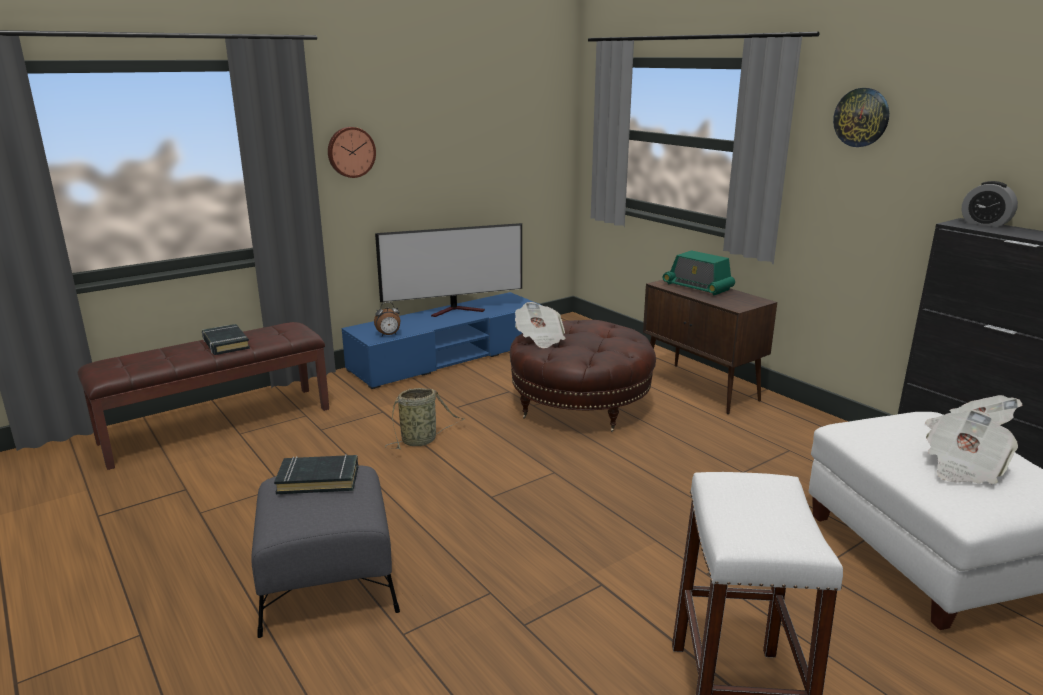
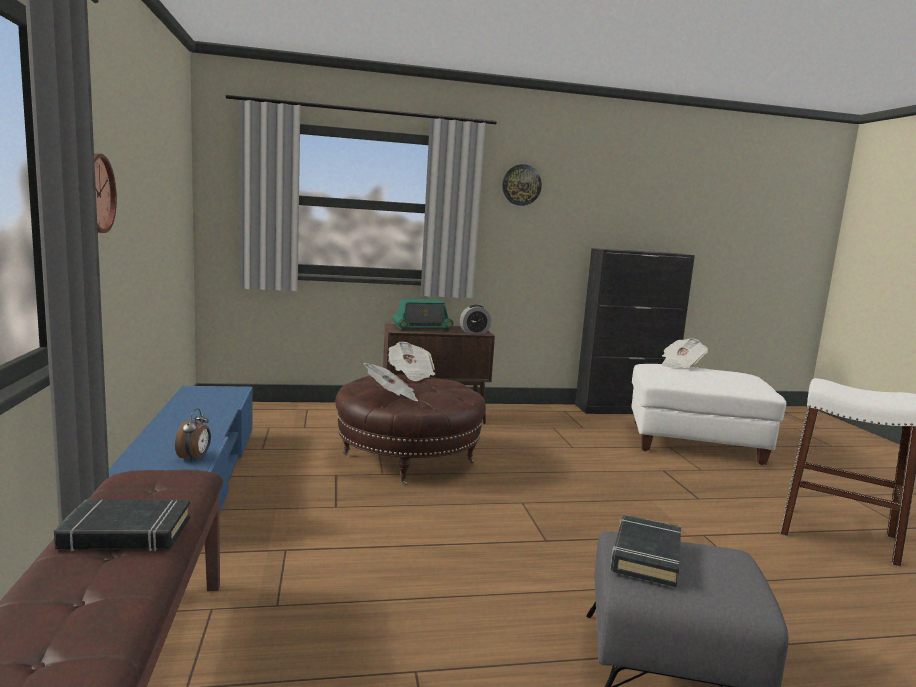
camera: 65 degrees left, 10 degrees down
(421, 440) = (393, 545): basket -> none
(457, 310) = (187, 414): television -> none
(963, 467) = (722, 376): newspaper -> newspaper (411, 374)
(985, 223) = (612, 249): alarm clock -> alarm clock (474, 332)

